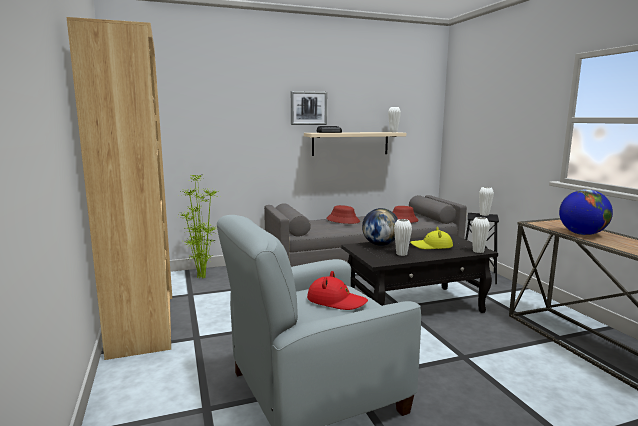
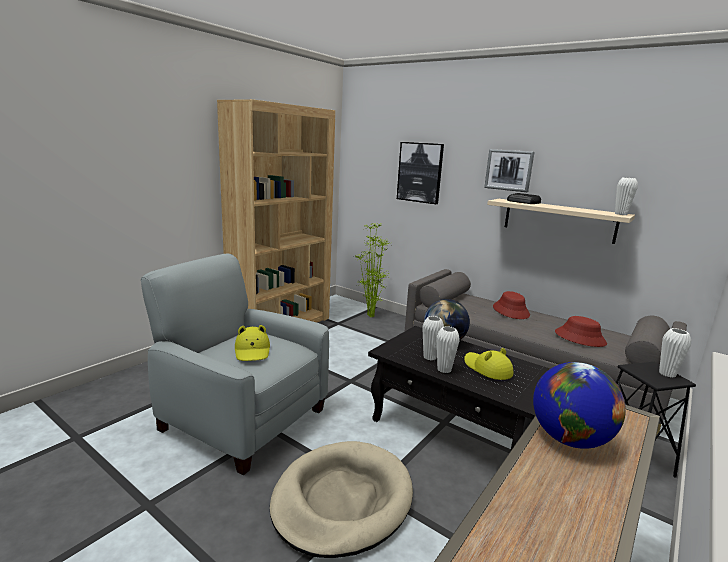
camera: 55 degrees right, 5 degrees up
(222, 116) = (420, 172): none -> picture
(336, 301) = (252, 351): red hat -> yellow hat
(468, 373) = (342, 500): none -> beige dog bed
(478, 251) = (518, 400): white vase -> white vase (444, 369)

